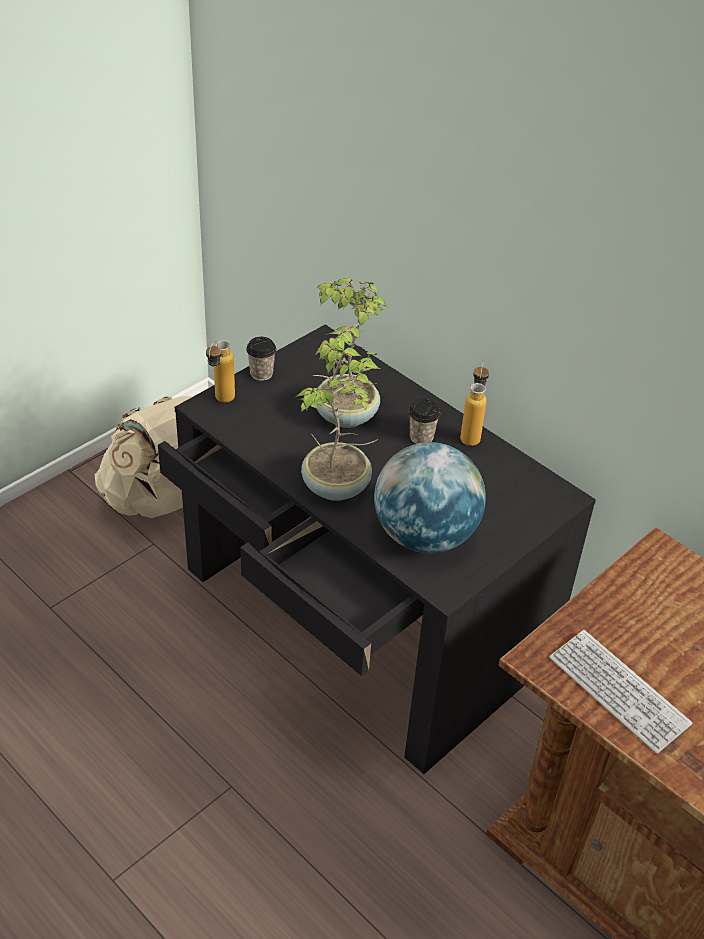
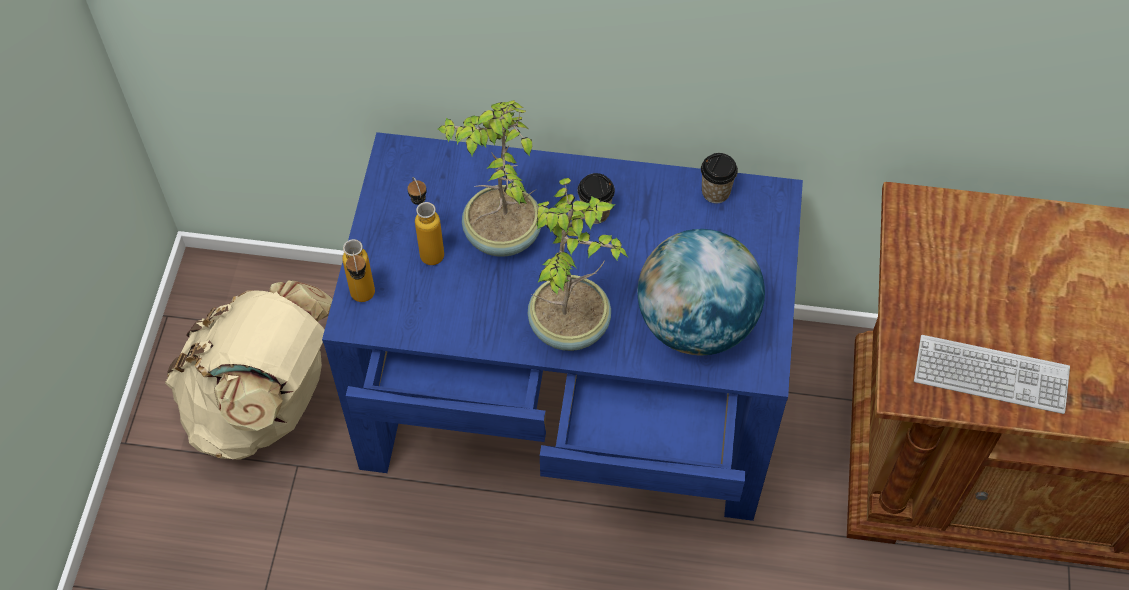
camera: 35 degrees left, 15 degrees up
(261, 373) = (371, 238): cup -> cup (715, 192)
(353, 626) = (570, 417): black desk -> blue desk
(471, 434) = (636, 178): bottle -> bottle (428, 248)

